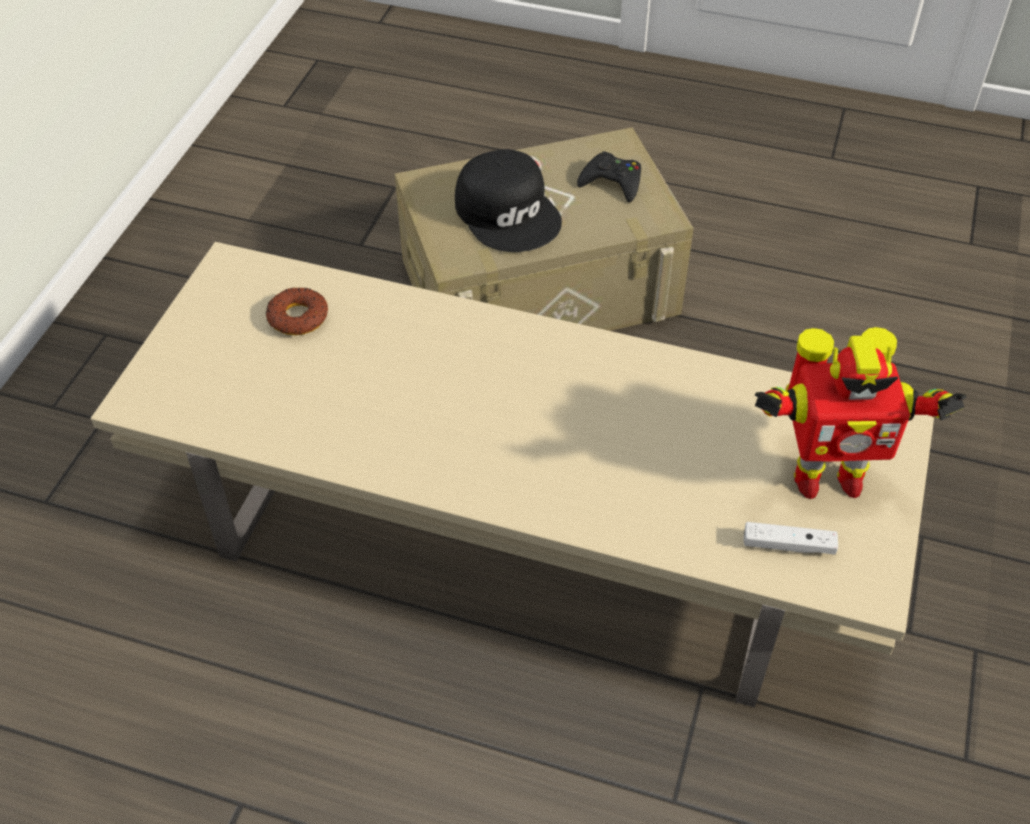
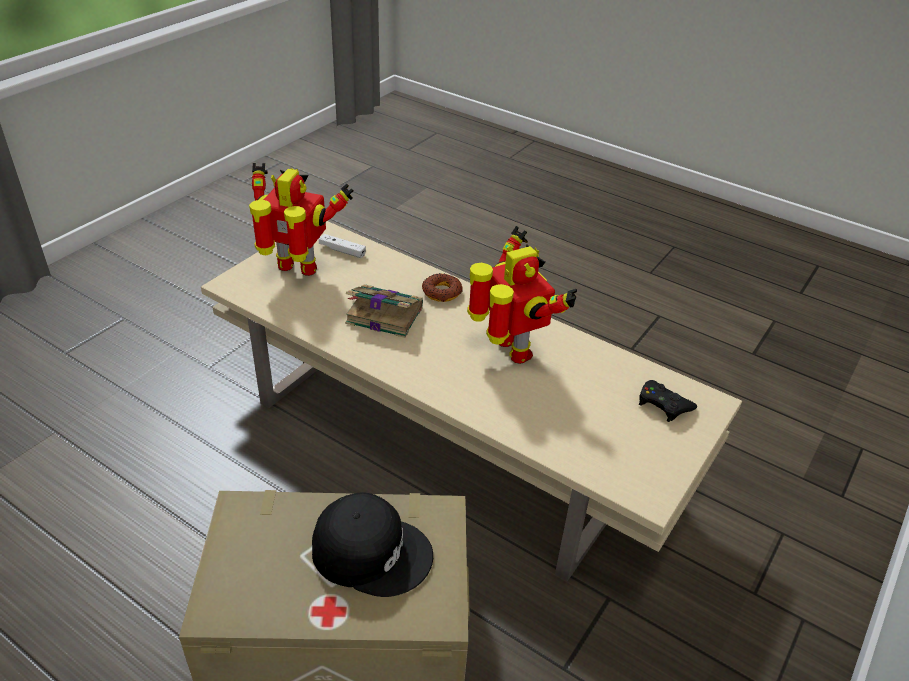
camera: 165 degrees left, 10 degrees down
(298, 317) = (592, 435): donut -> donut (442, 292)
(427, 411) = (510, 351): none -> toy robot
(509, 212) = (372, 551): black cap -> black cap turned 120 degrees clockwise
(612, 182) = (253, 561): black game controller -> black game controller (663, 404)
(638, 425) = (383, 314): none -> book

